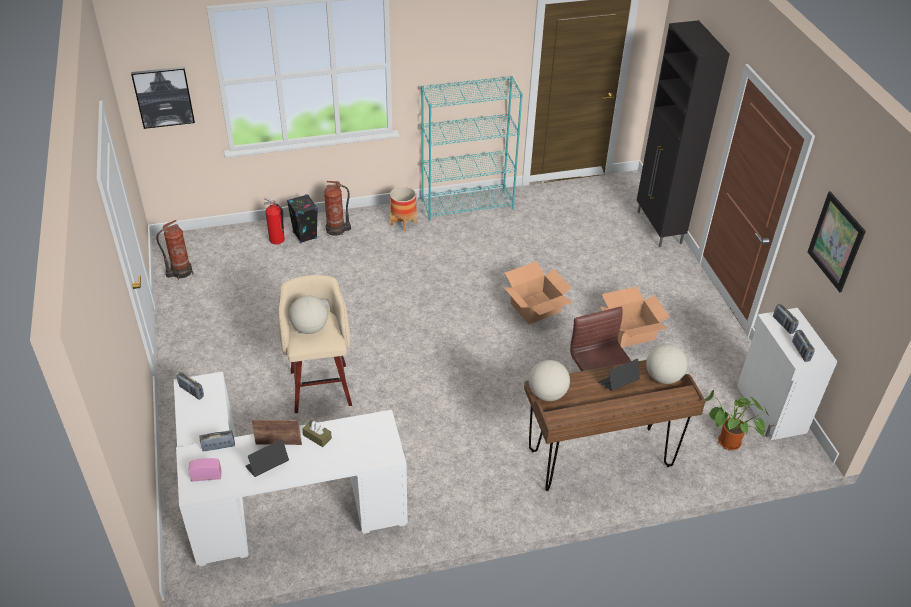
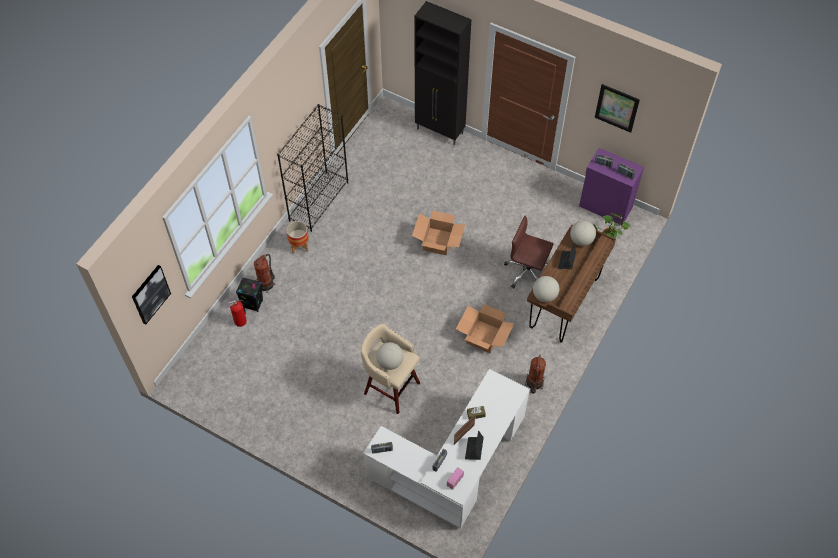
camera: 45 degrees left, 15 degrees up
(180, 272) = (213, 393): fire extinguisher -> fire extinguisher (534, 383)
(467, 204) = (319, 201): turquoise bookcase -> black bookcase
(629, 331) = (499, 216): cardboard box -> cardboard box (483, 336)
(770, 409) = (605, 207): white cabinet -> purple cabinet

